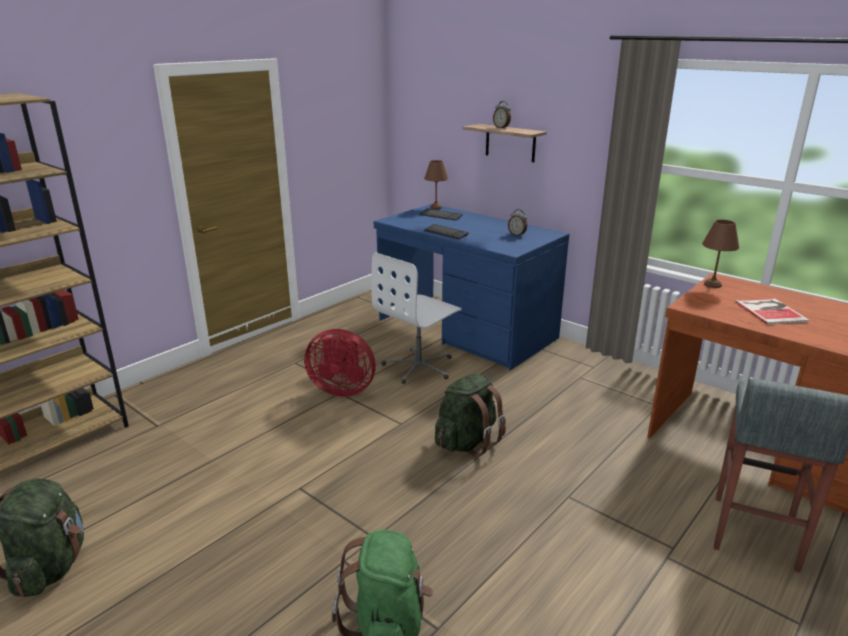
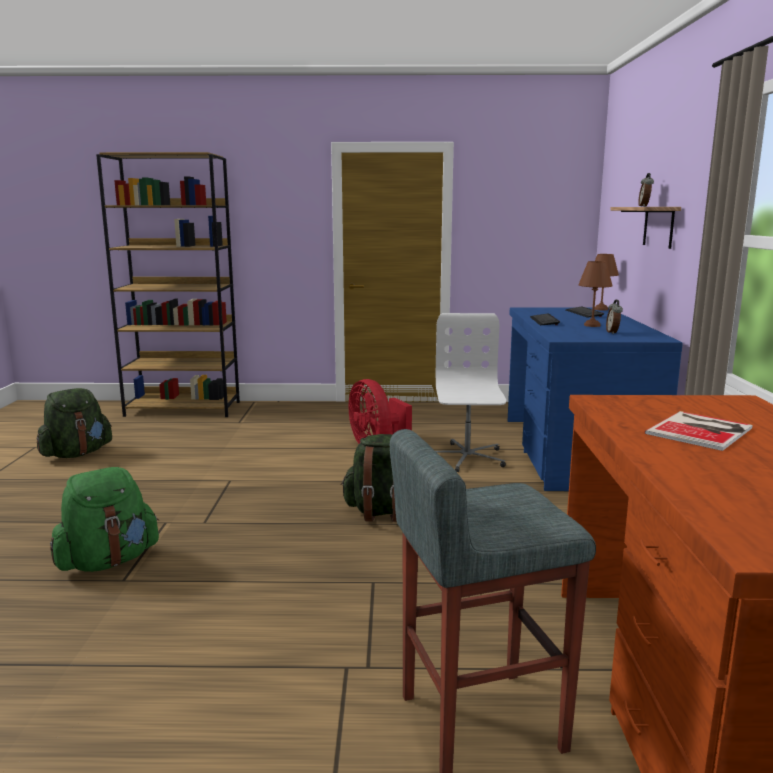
camera: 50 degrees right, 10 degrees down
(419, 367) = (466, 458): white office chair -> white office chair turned 90 degrees clockwise
(713, 285) = (710, 400): brown table lamp -> brown table lamp (592, 325)

